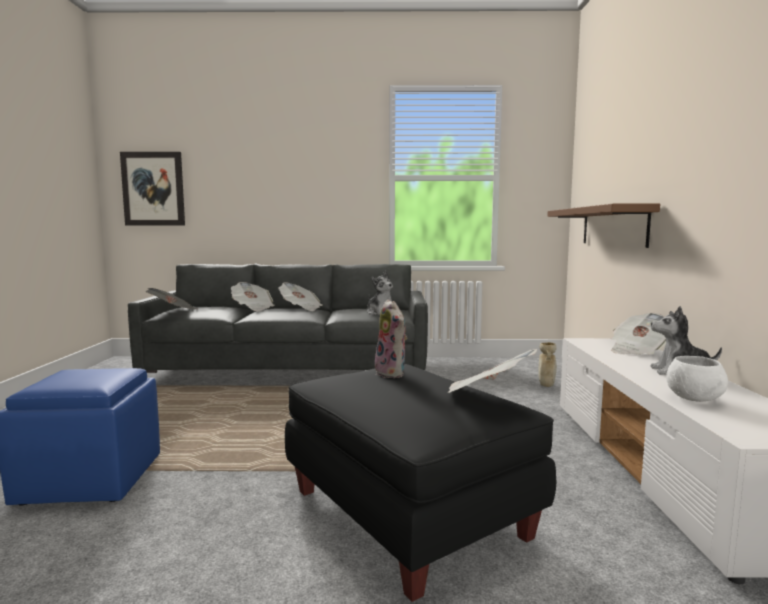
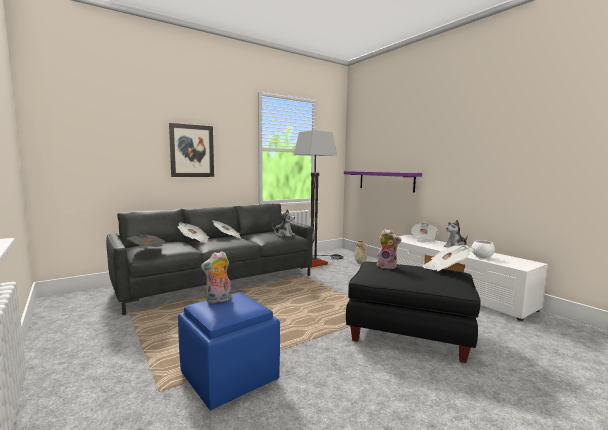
camera: 35 degrees left, 0 degrees up
(89, 371) = (218, 300): none -> plush toy
(153, 189) = (79, 150): picture -> picture (192, 151)
(474, 371) = (317, 261): none -> floor lamp
(613, 226) = (386, 181): brown shelf -> purple shelf

